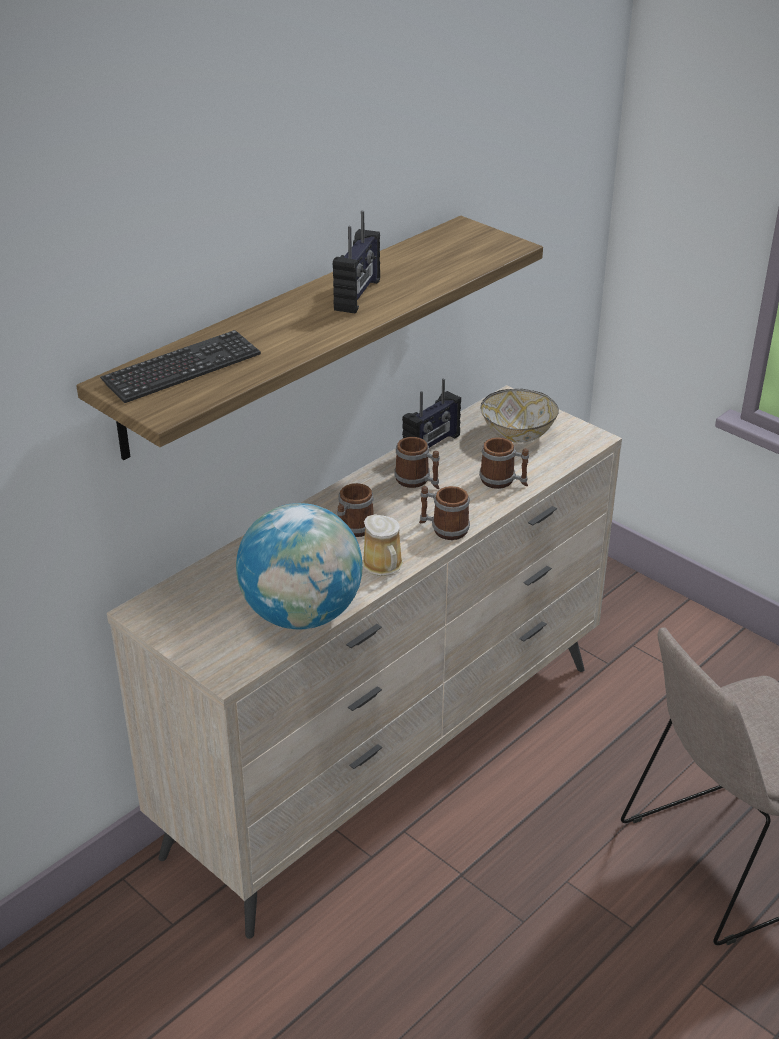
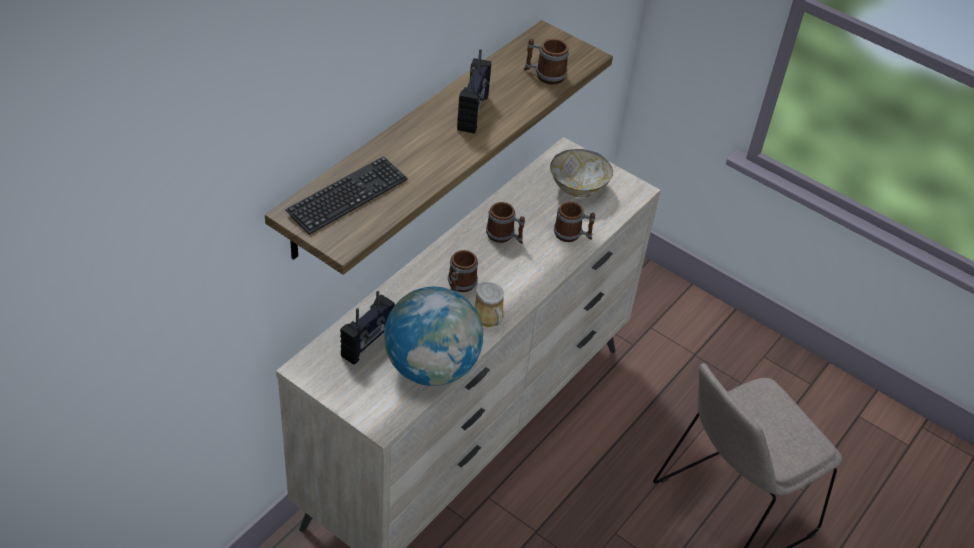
camera: 10 degrees left, 10 degrees up
(432, 445) = (511, 200): radio -> radio (368, 343)
(443, 529) = (531, 282): mug -> mug (544, 75)

